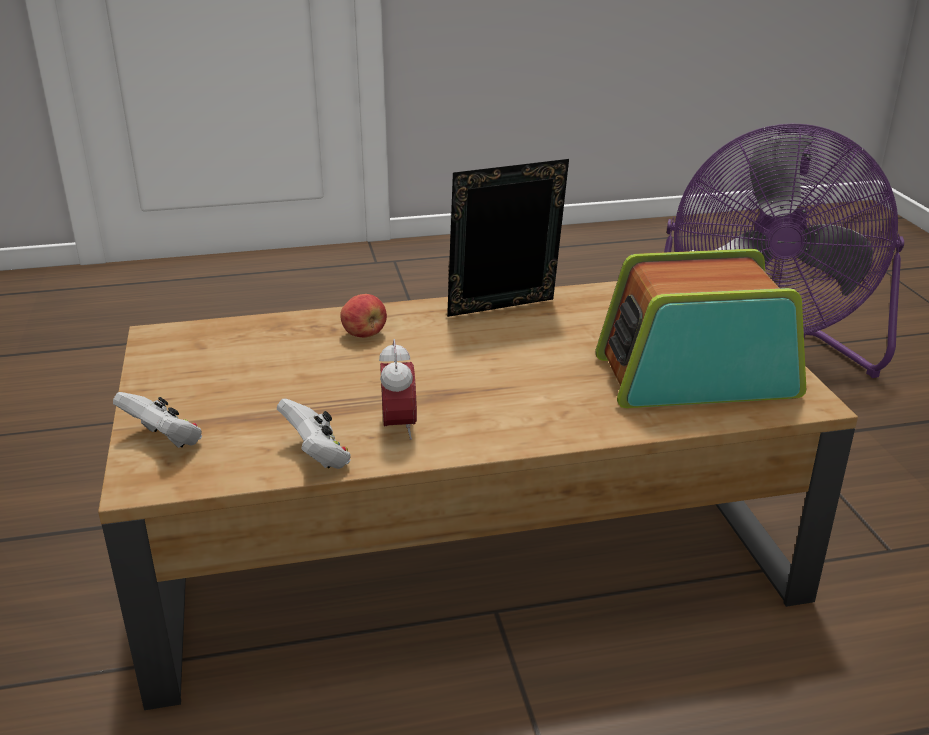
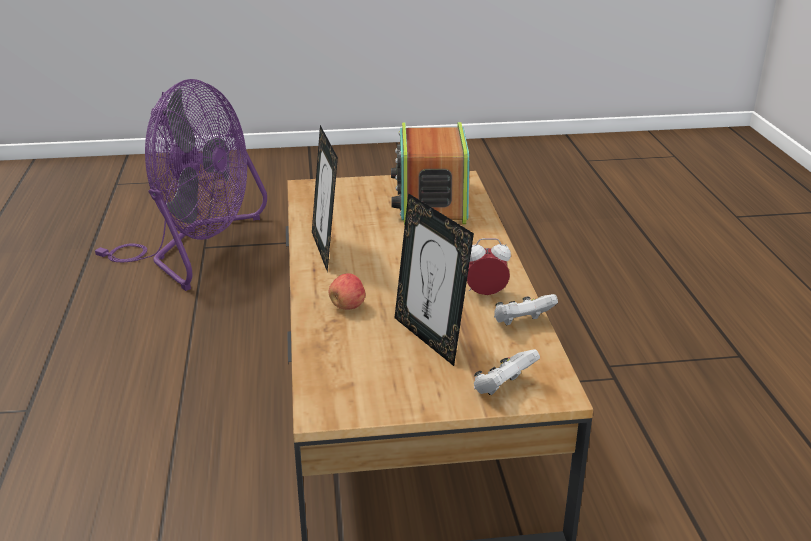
camera: 85 degrees left, 0 degrees up
(286, 388) = (430, 338): none -> picture frame

